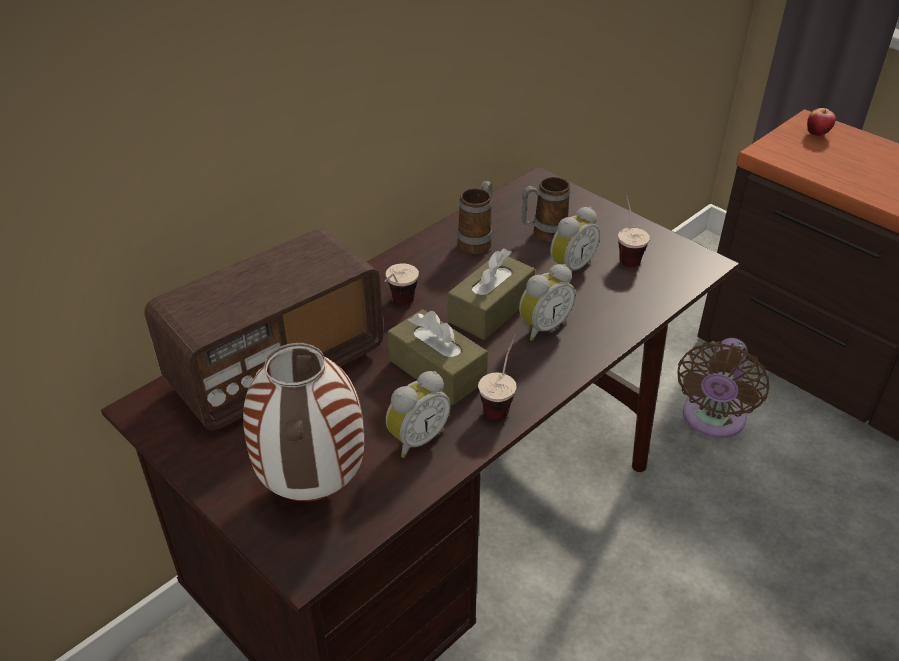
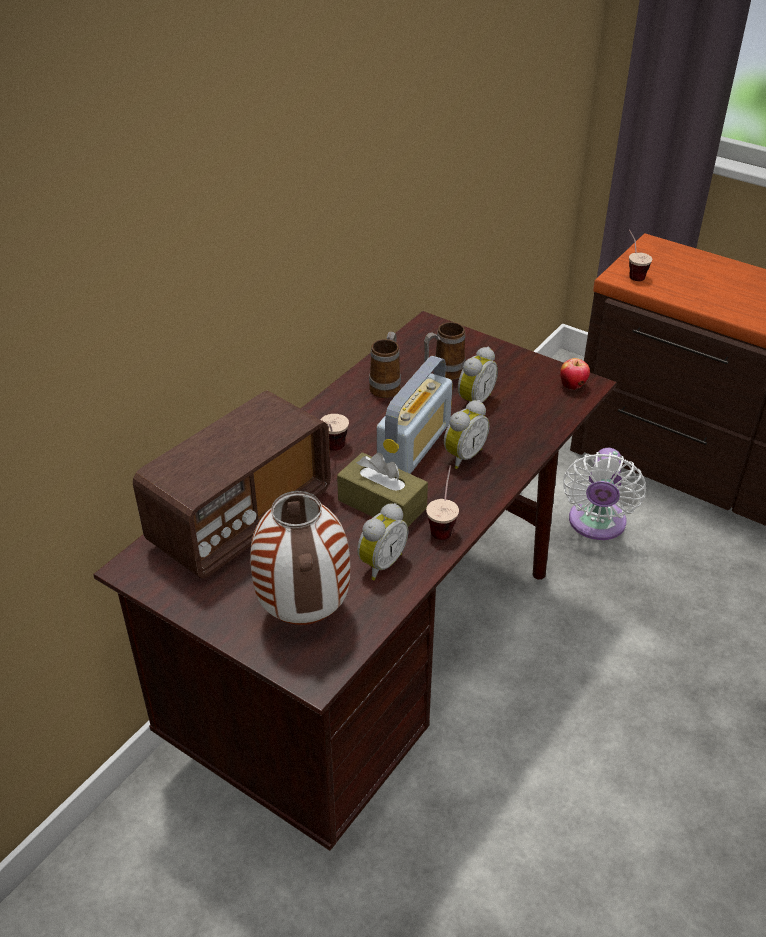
camera: 10 degrees left, 0 degrees up
(491, 309) = (414, 446): brown tissue box -> radio
(626, 254) = (519, 384): cup -> cup (632, 273)
(712, 420) = (596, 525): brown fan -> white fan
(817, 134) = (659, 256): apple -> apple (572, 386)

